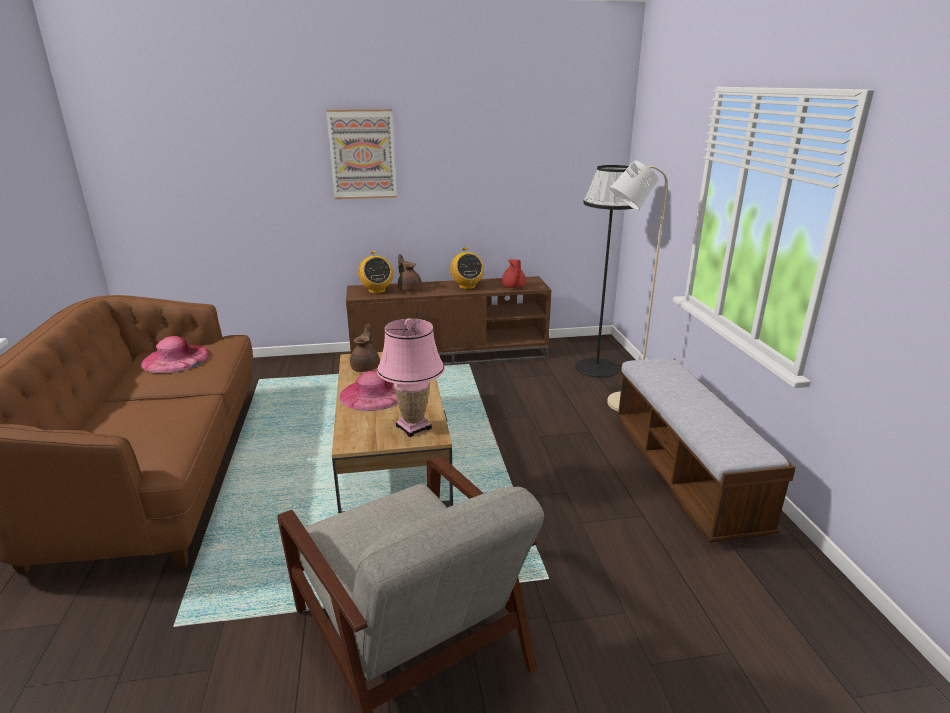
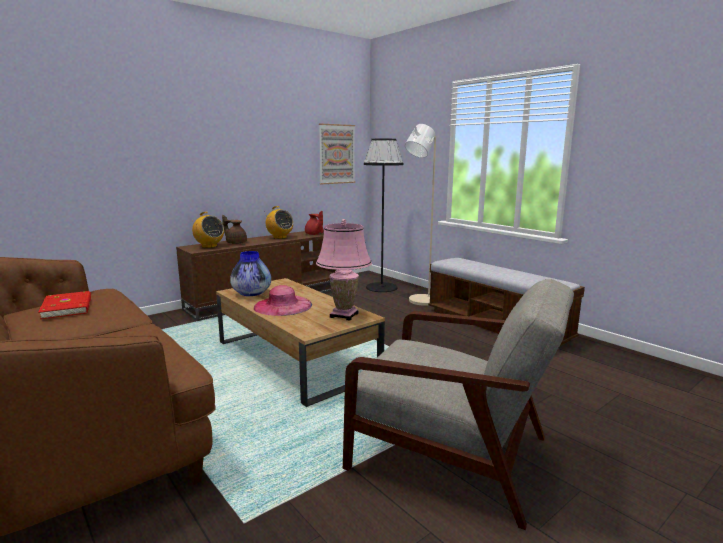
camera: 30 degrees left, 10 degrees down
(176, 359) = (68, 307): pink hat -> red book
(362, 154) = (186, 131): picture -> picture (336, 154)
(366, 367) = (252, 294): brown teapot -> vase

